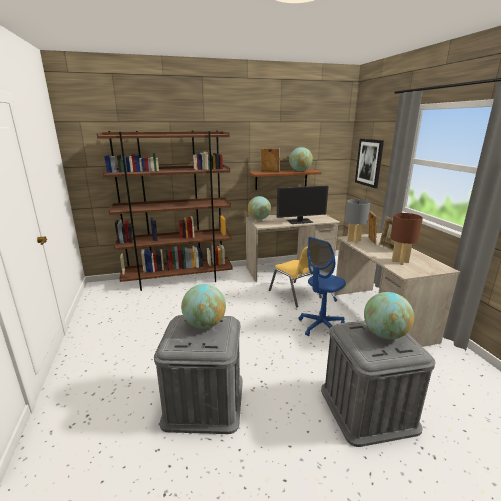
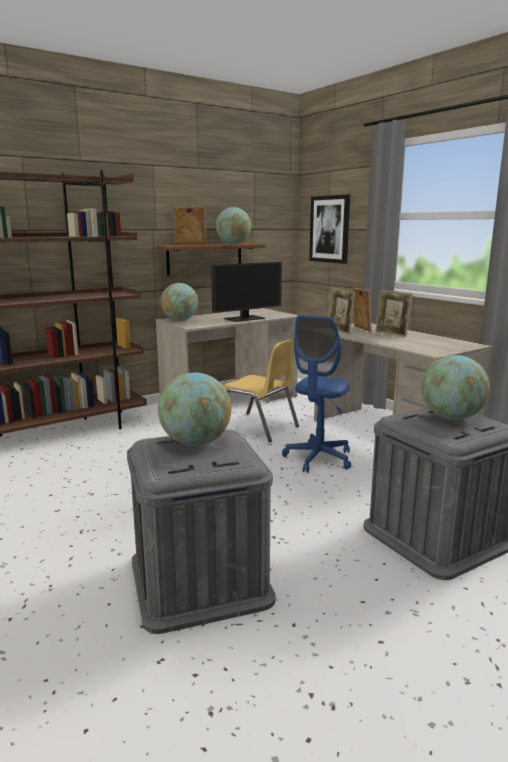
camera: 20 degrees left, 5 degrees down
(354, 241) = (340, 331): grey table lamp -> picture frame
(400, 262) = (417, 344): brown table lamp -> none

